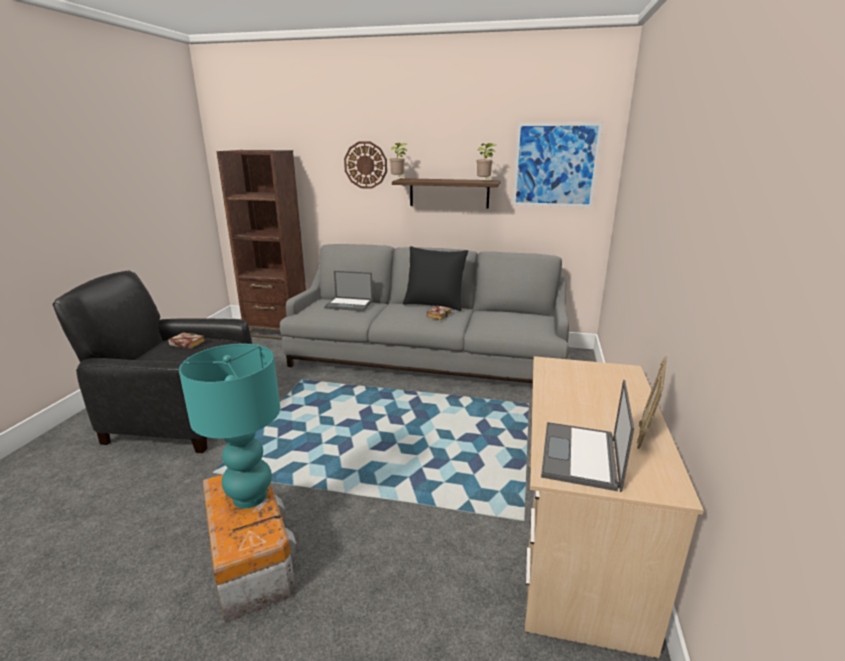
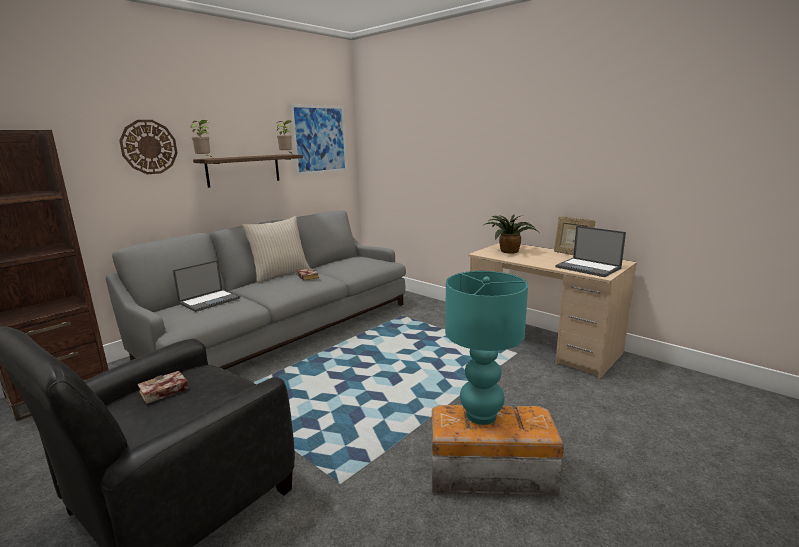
camera: 60 degrees left, 5 degrees down
(434, 304) = (280, 274): black pillow -> beige pillow
(589, 378) = (508, 251): none -> potted plant

